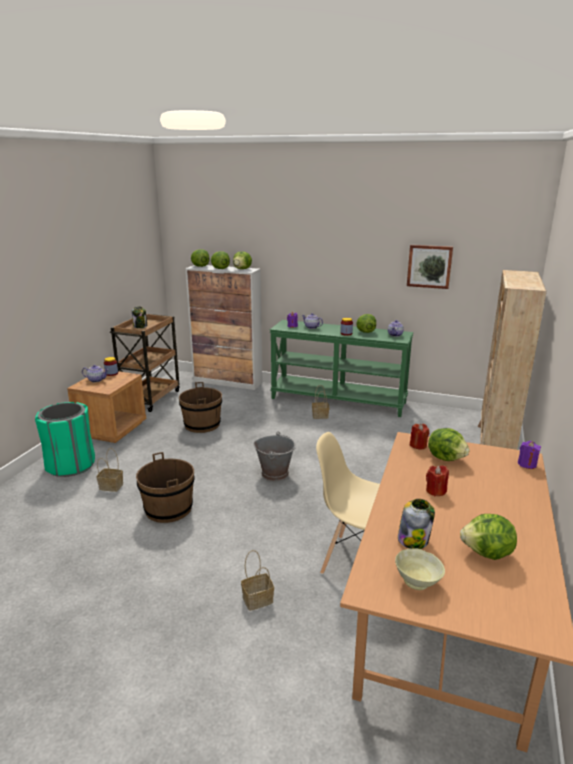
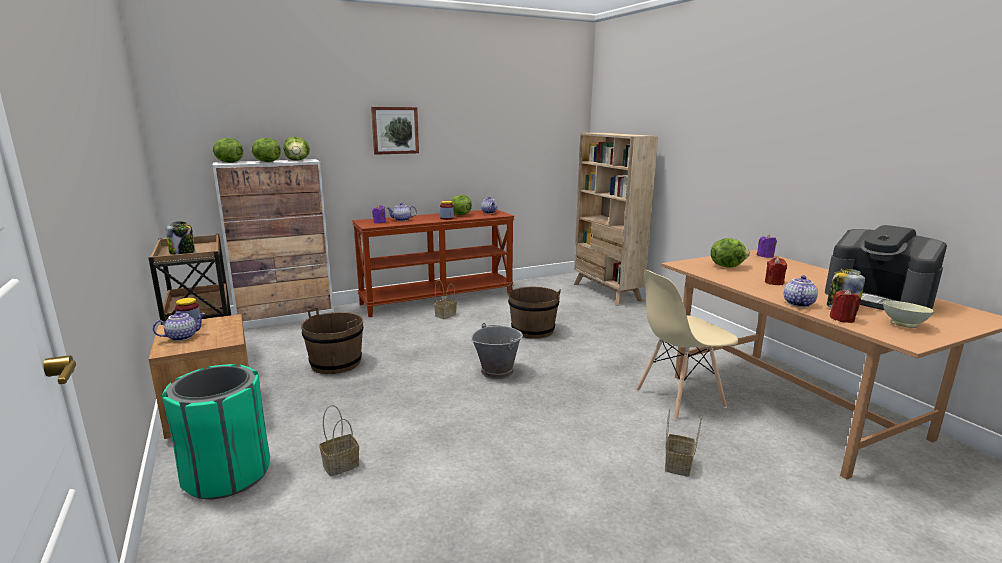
camera: 45 degrees left, 5 degrees down
(169, 509) = (457, 448): brown bucket -> brown bucket (533, 330)
(338, 400) = (437, 299): green console table -> brown console table
(388, 516) = (797, 303): none -> teapot
(418, 445) = (695, 265): red candle -> red candle (842, 319)
(429, 266) = (503, 139): picture -> picture (395, 130)
(487, 553) = (878, 298): lettuce -> coffee machine

